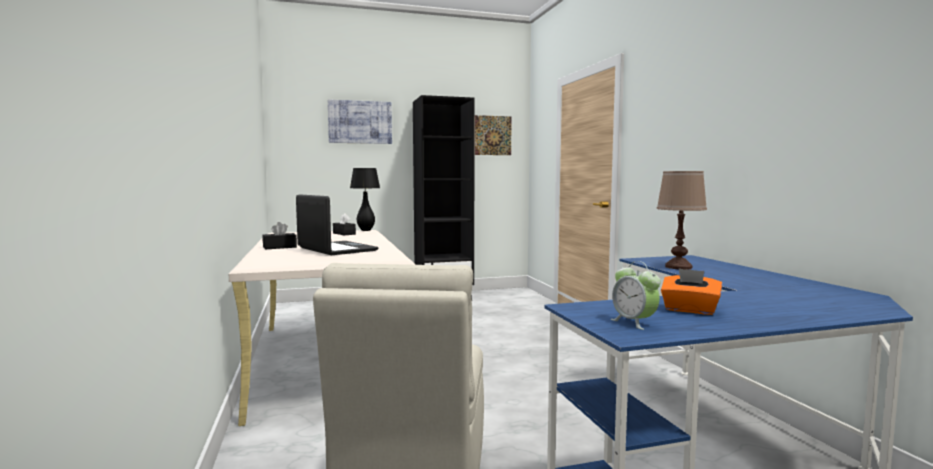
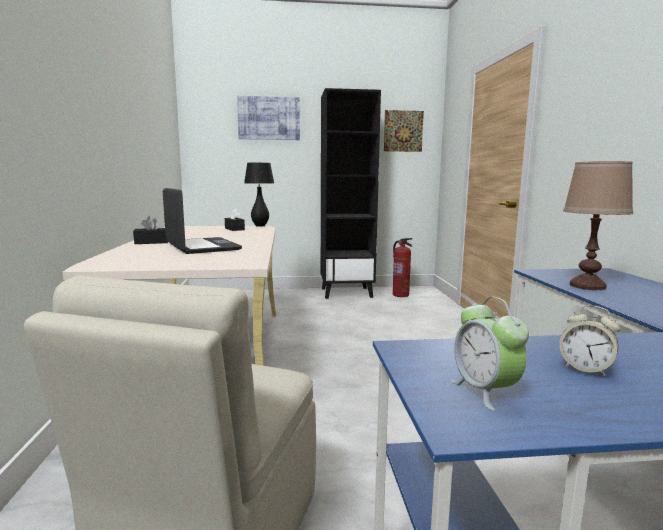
camera: 10 degrees right, 5 degrees up
(498, 297) = (400, 295): none -> fire extinguisher
(690, 310) = (585, 369): orange tissue box -> alarm clock

